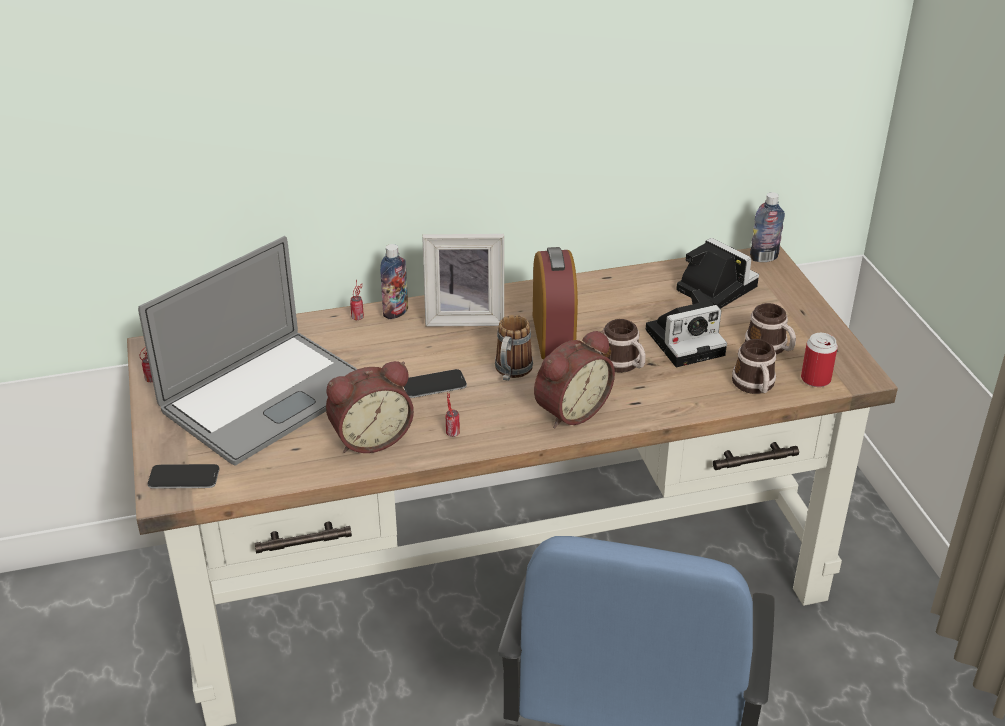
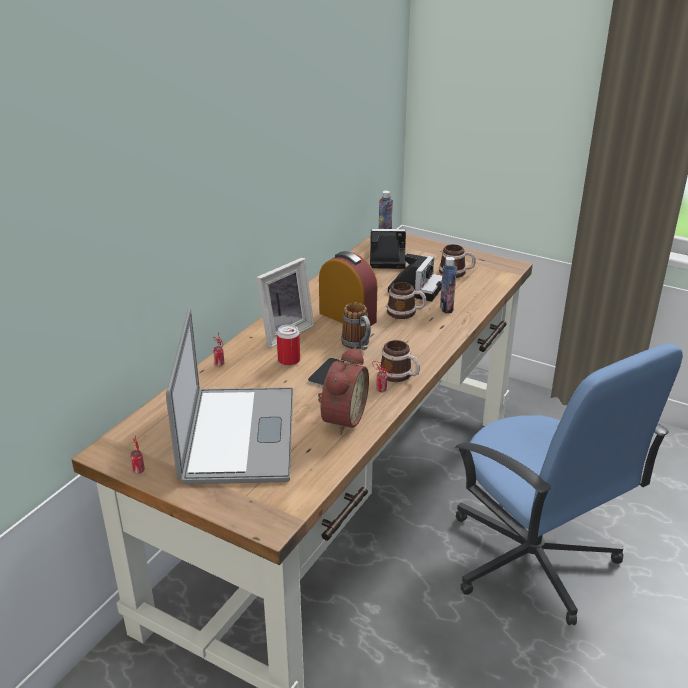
camera: 45 degrees left, 5 degrees down
(184, 478) = (268, 509): phone -> none
(395, 312) = (238, 350): bottle -> bottle (446, 308)
(569, 410) = (418, 346): alarm clock -> none
(755, 386) = (479, 291): mug -> mug (400, 375)
(815, 379) = (497, 276): can -> can (289, 360)

